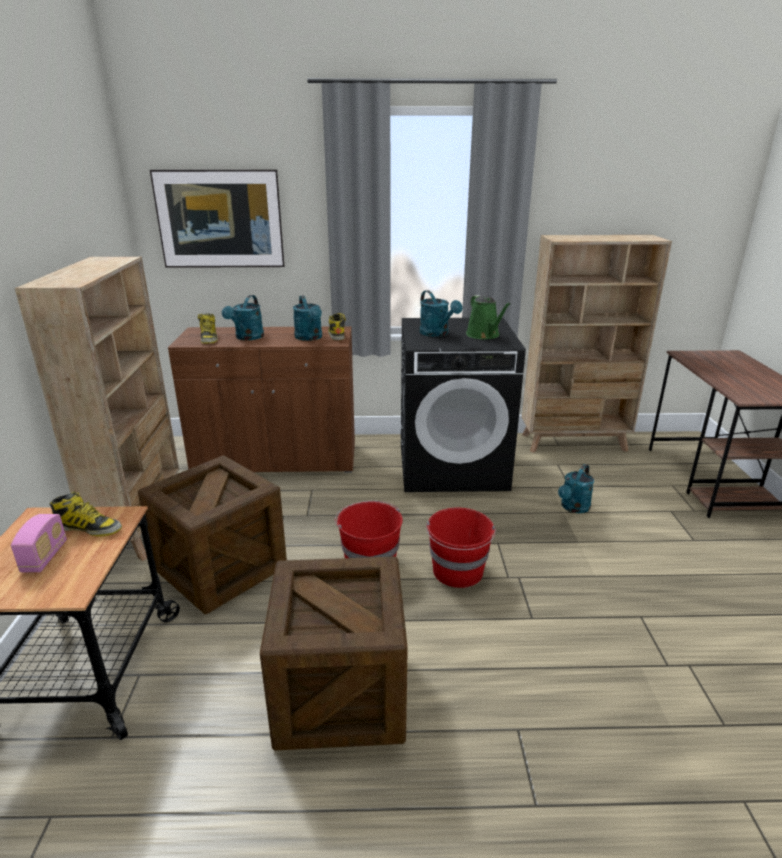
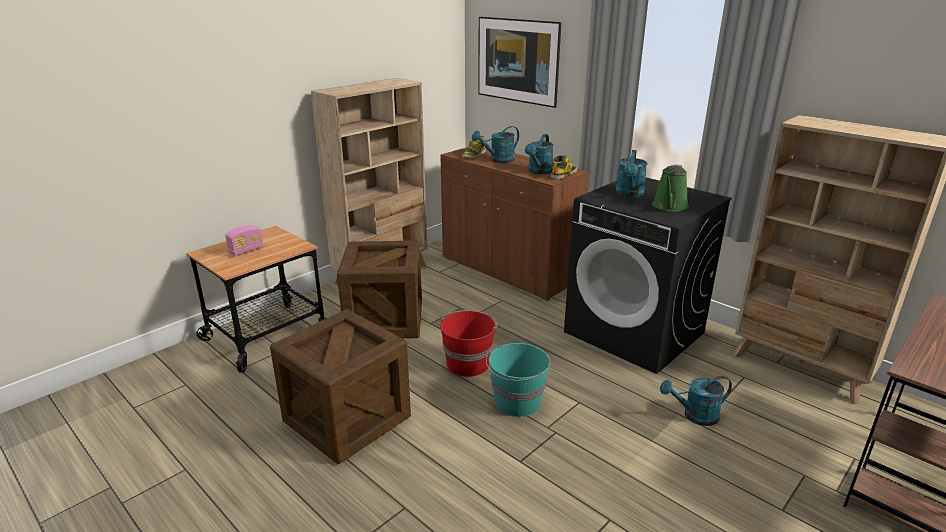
camera: 45 degrees right, 0 degrees up
(88, 528) = (280, 246): boot -> none
(458, 572) = (517, 402): red bucket -> turquoise bucket

